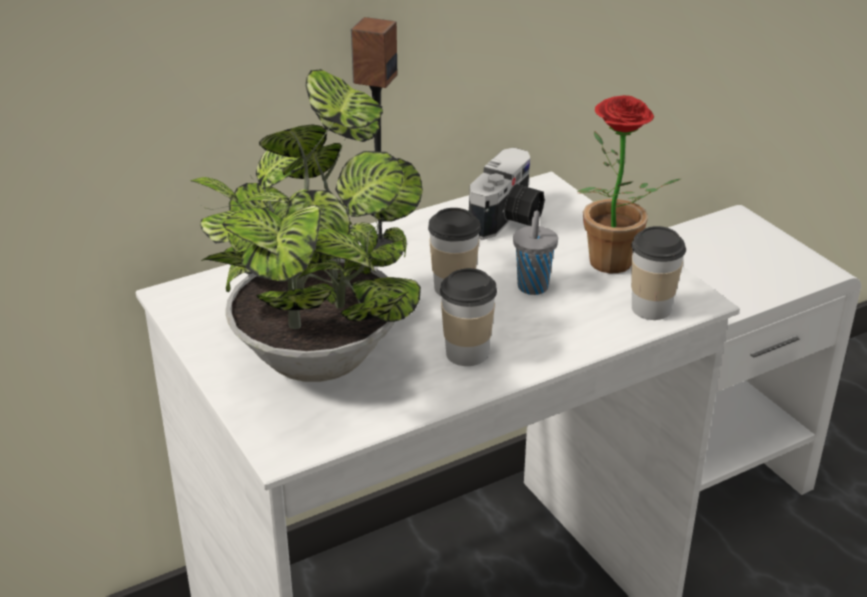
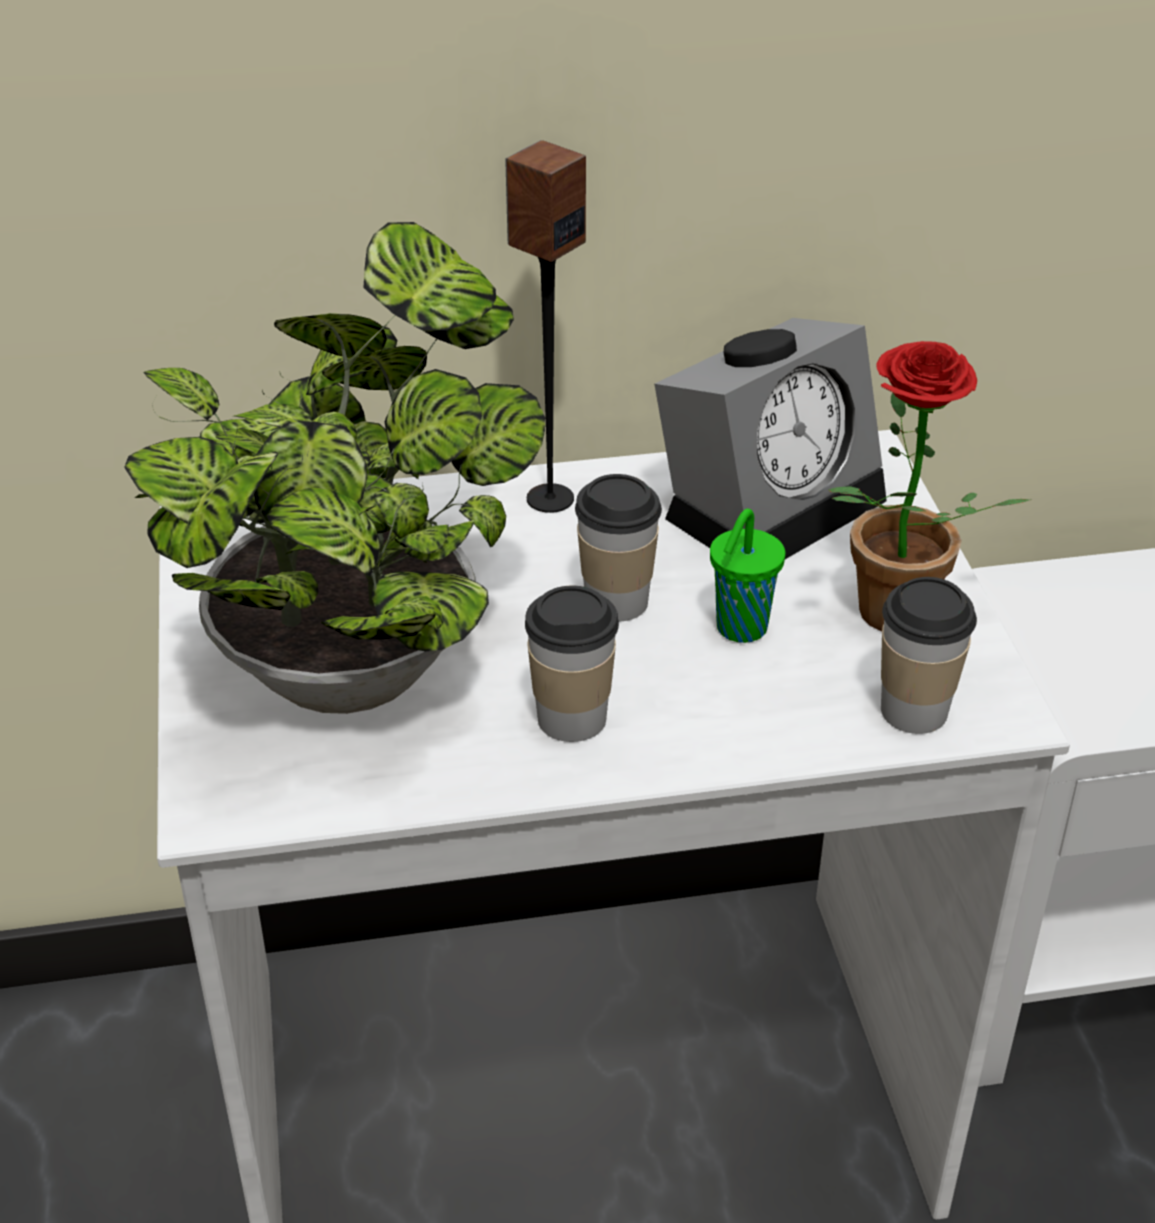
camera: 20 degrees right, 5 degrees up
(509, 220) = (772, 502): camera -> alarm clock
(532, 288) = (739, 629): grey cup -> green cup

